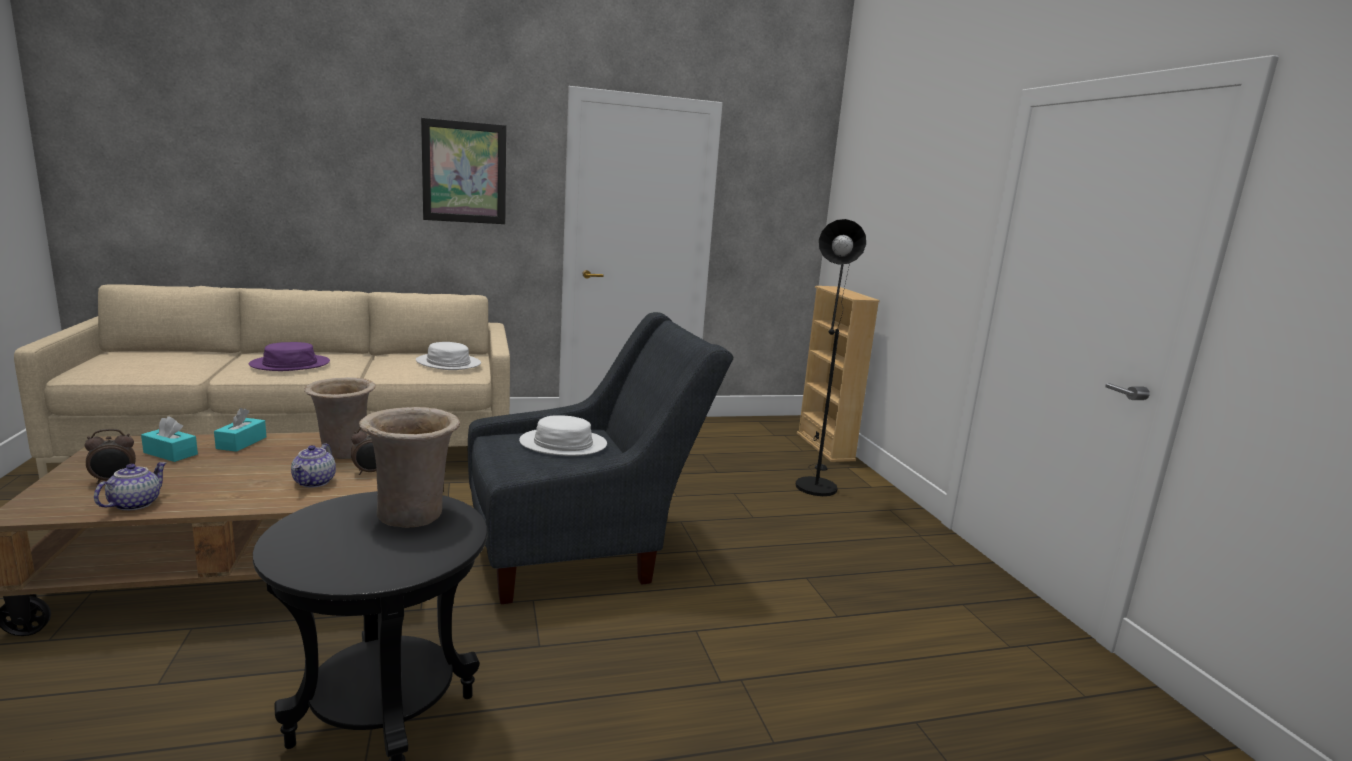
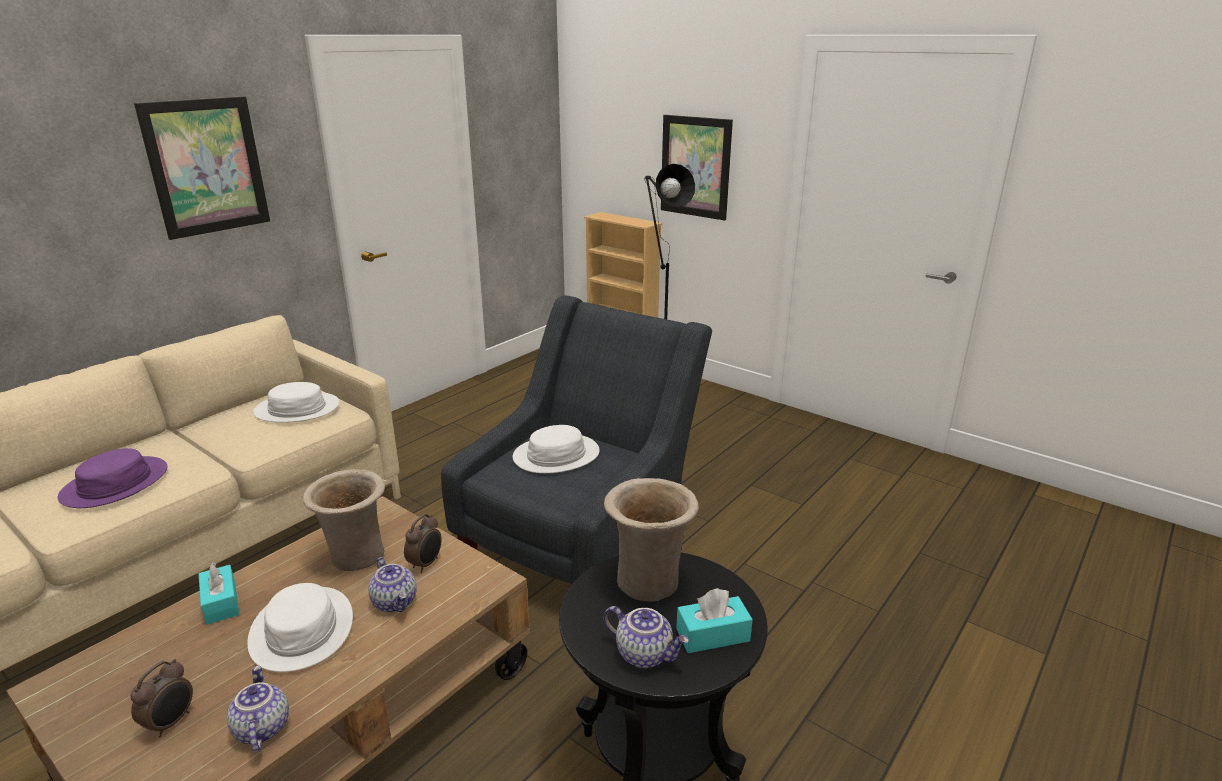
camera: 35 degrees left, 10 degrees up
(170, 453) = (164, 658): turquoise tissue box -> turquoise tissue box (712, 635)
(246, 472) = (302, 629): none -> white hat
(310, 547) = (645, 654): none -> teapot
(915, 242) = (695, 167): none -> picture

